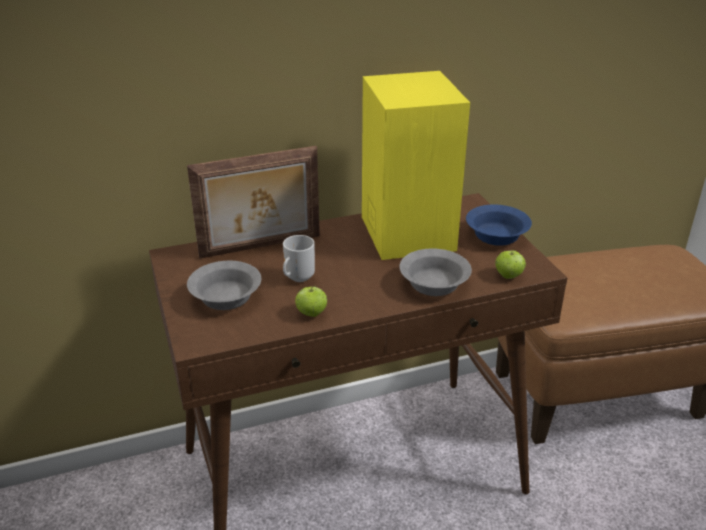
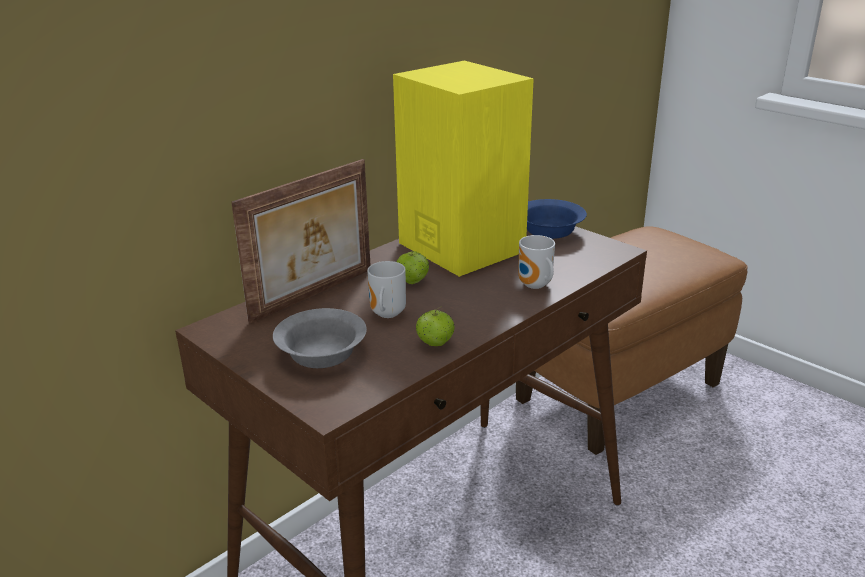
camera: 25 degrees left, 5 degrees down
(434, 285) = (535, 286): grey bowl -> mug
(508, 276) = (595, 261): apple -> apple (412, 281)

